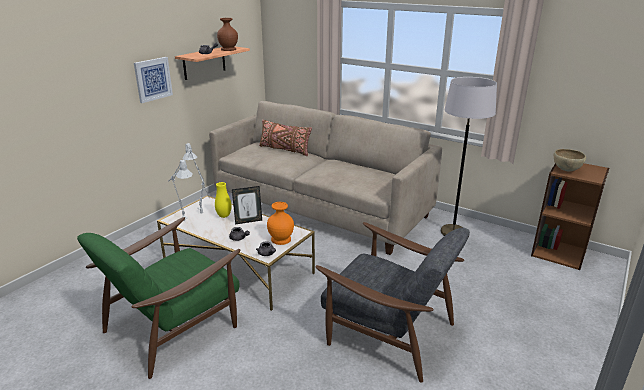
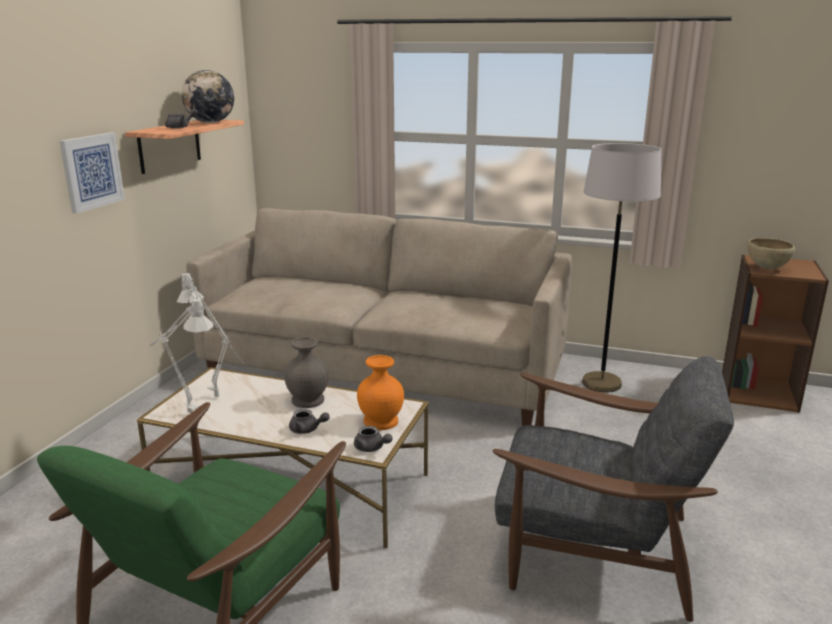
camera: 15 degrees left, 5 degrees down
(224, 216) = (259, 396): yellow vase -> none
(228, 49) = (211, 122): brown vase -> globe
(248, 221) = (307, 399): picture frame -> grey vase
(284, 150) = (316, 283): brown pillow -> none

